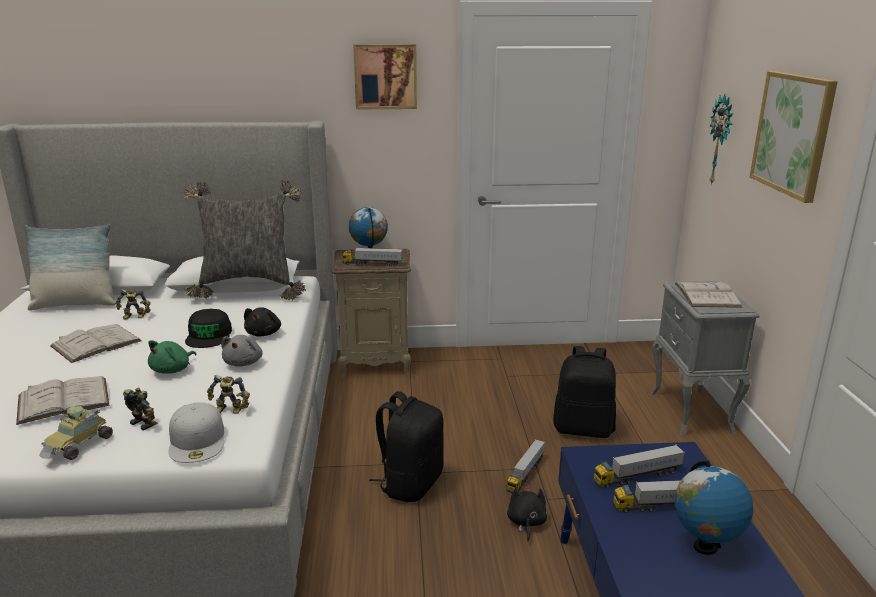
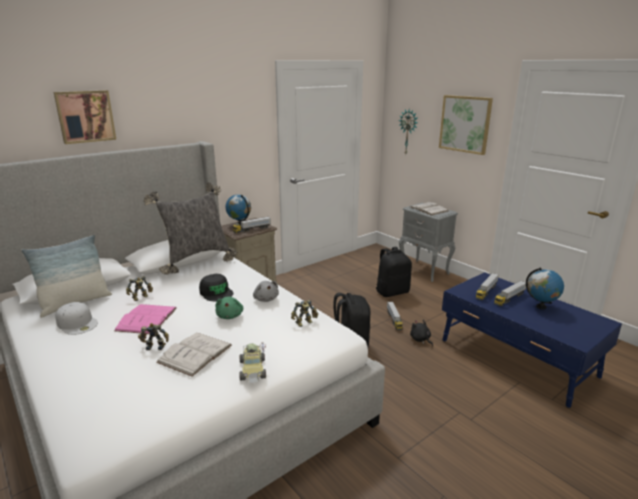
camera: 35 degrees left, 0 degrees up
(96, 343) = (146, 319): white book -> pink book
(145, 422) = (269, 345): toy robot -> toy robot (155, 346)
(198, 440) = (316, 341): white cap -> white cap (77, 323)
(264, 333) = (247, 281): black plush toy -> none
(385, 76) = (238, 109): picture -> picture (85, 116)

